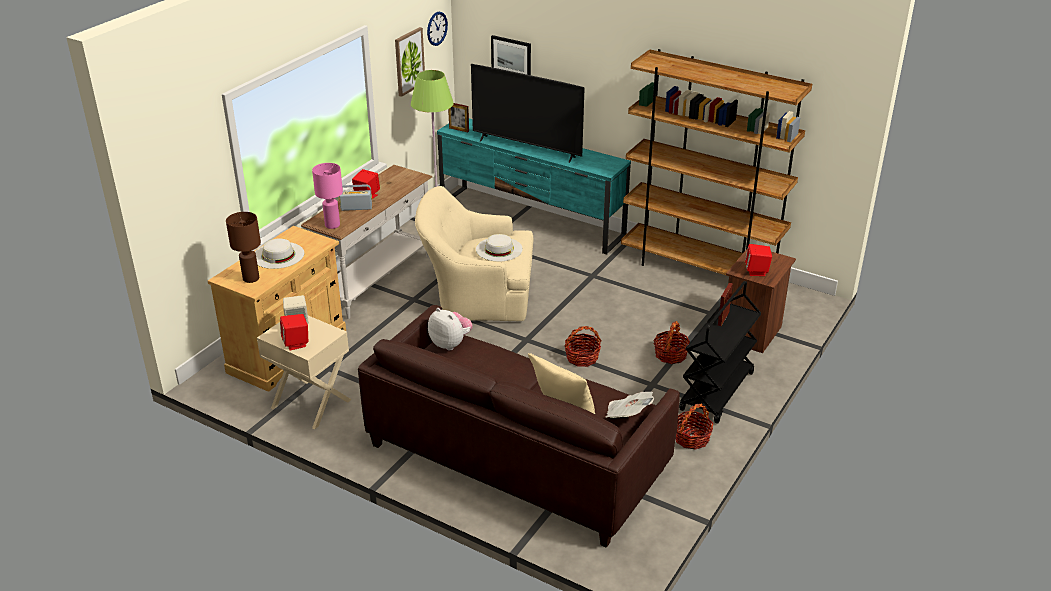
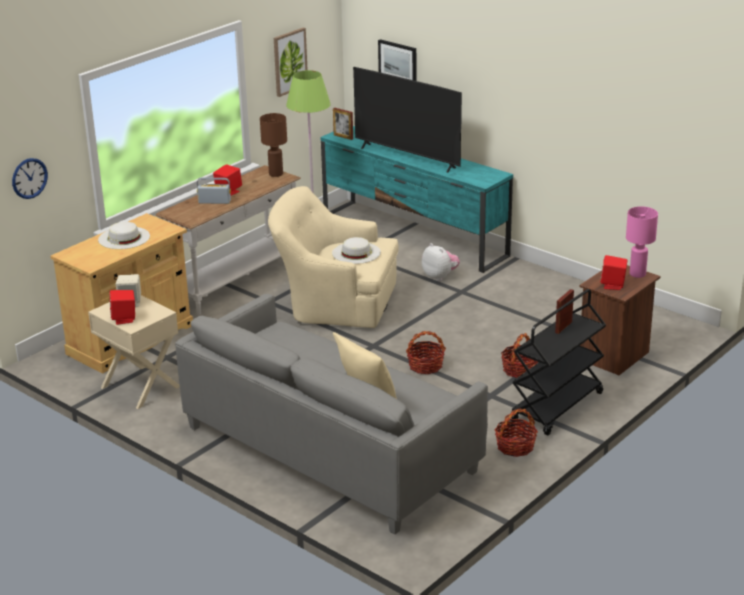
camera: 10 degrees right, 5 degrees down
(251, 278) = (92, 256): brown table lamp -> brown table lamp (276, 174)
(332, 225) = (185, 216): pink table lamp -> pink table lamp (637, 274)
(437, 28) = (323, 30): wall clock -> wall clock (29, 178)
(450, 344) = (277, 332): plush toy -> plush toy (440, 277)
(516, 456) = (330, 448): brown sofa -> grey sofa
(628, 414) = (433, 405): newspaper -> none
(700, 270) = (578, 293): brown bookcase -> none

